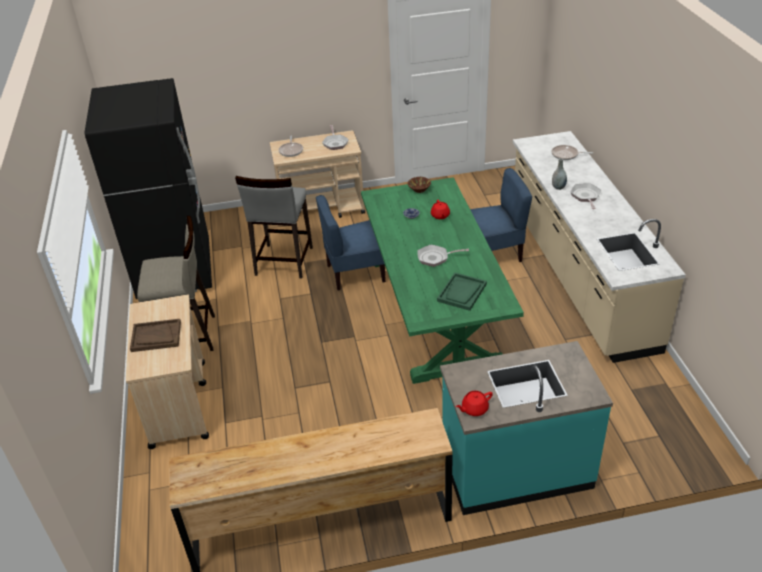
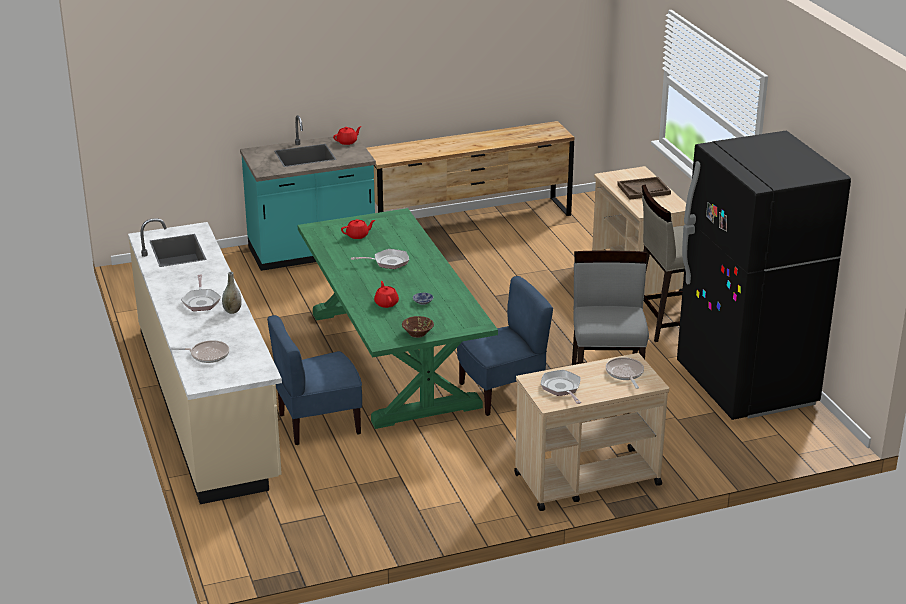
camera: 170 degrees right, 10 degrees down
(462, 293) = (358, 235): green tray -> red teapot

